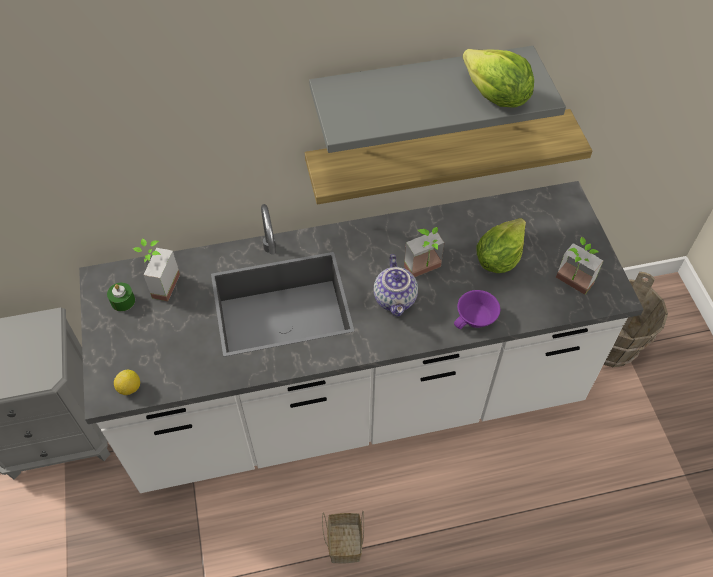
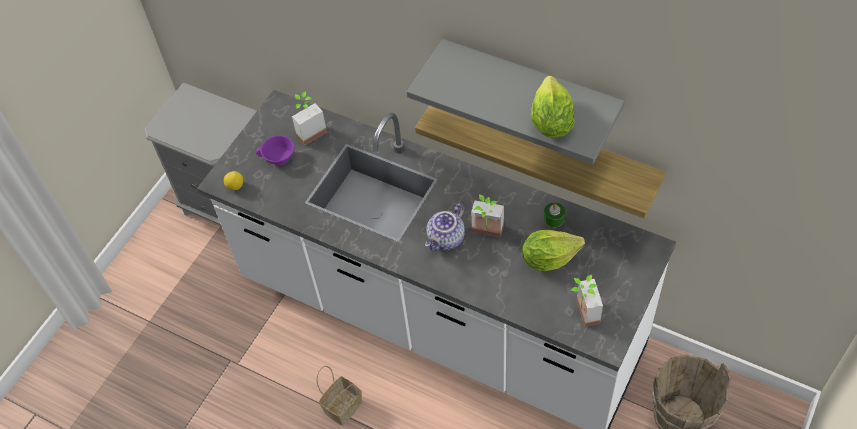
camera: 45 degrees right, 0 degrees up
(123, 301) = (279, 128): green candle -> green candle (554, 218)
(476, 319) = (487, 289): purple cup -> purple cup (278, 158)

